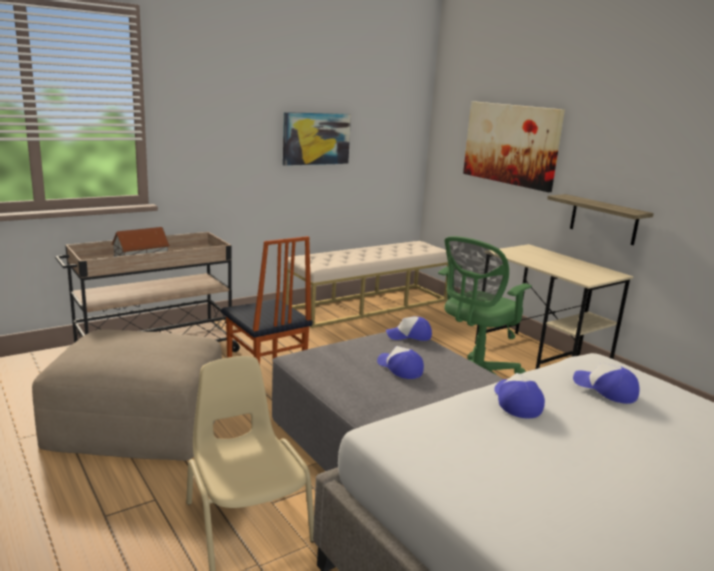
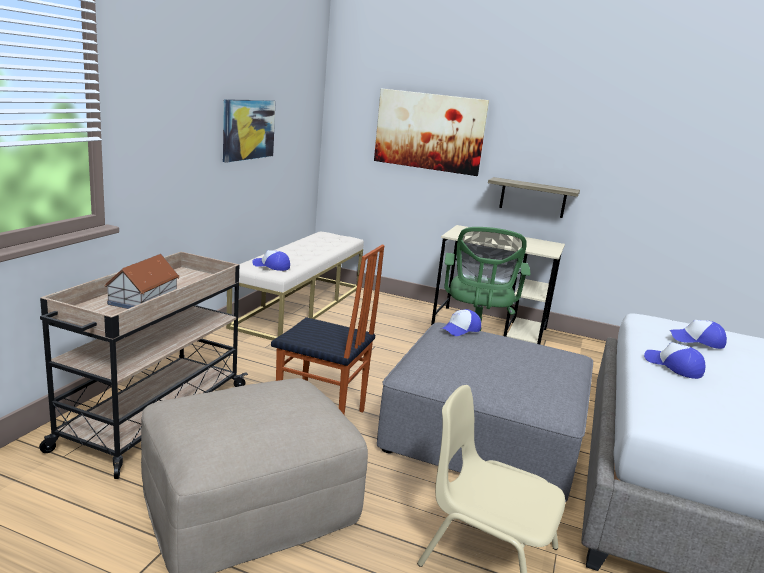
camera: 35 degrees left, 0 degrees up
(399, 368) = (504, 362): cap -> cap (271, 266)

